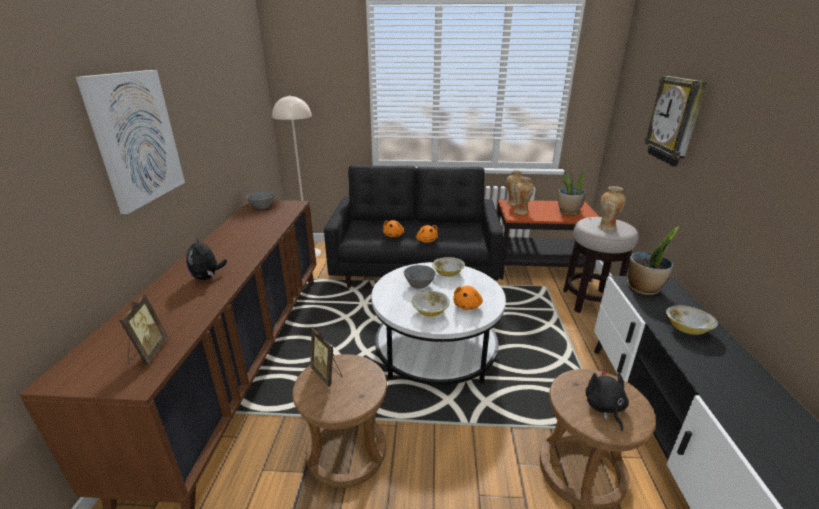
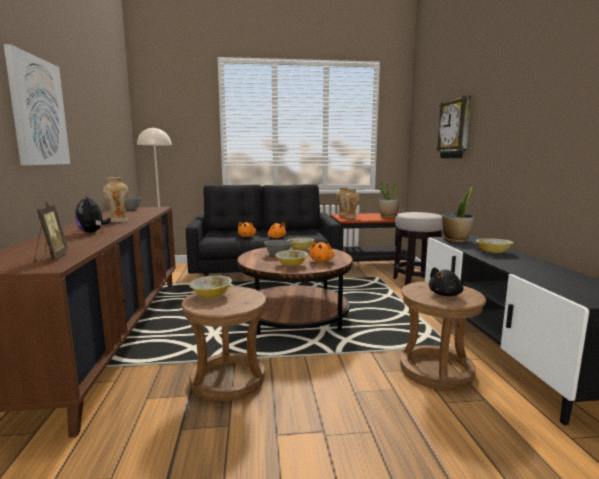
camera: 10 degrees left, 15 degrees down
(327, 374) = (211, 295): picture frame -> bowl
(436, 351) = (295, 316): white coffee table -> brown coffee table
(604, 407) = (446, 294): black plush toy -> black plush toy turned 120 degrees counterclockwise
(606, 228) = (420, 214): vase -> vase (118, 221)

